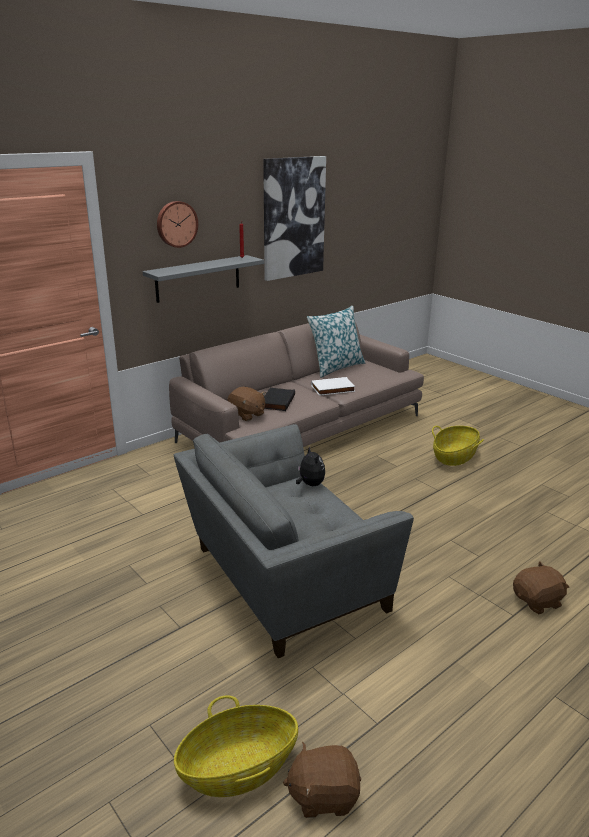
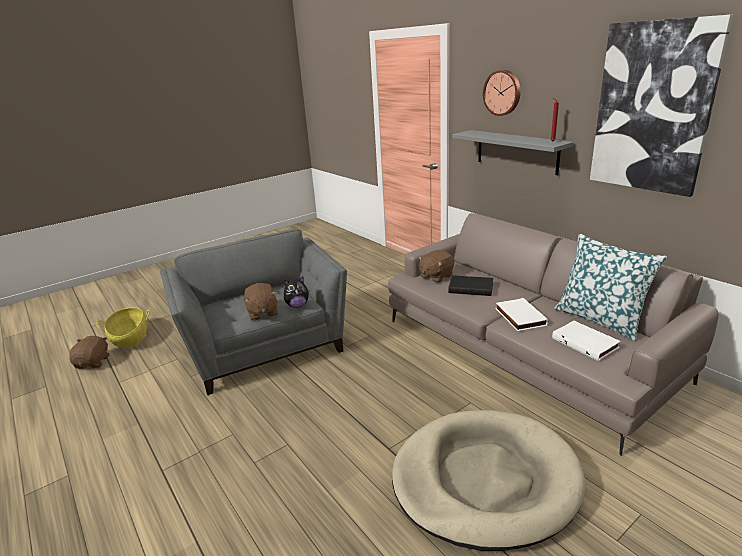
camera: 95 degrees right, 0 degrees up
(368, 375) = (586, 343): none -> white book
(454, 456) = (484, 480): basket -> beige dog bed
(537, 601) = (168, 495): brown plush toy -> brown plush toy (262, 313)

